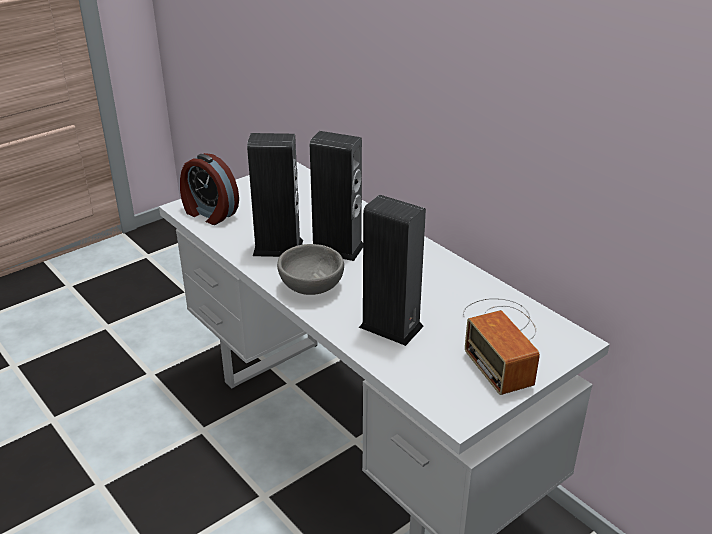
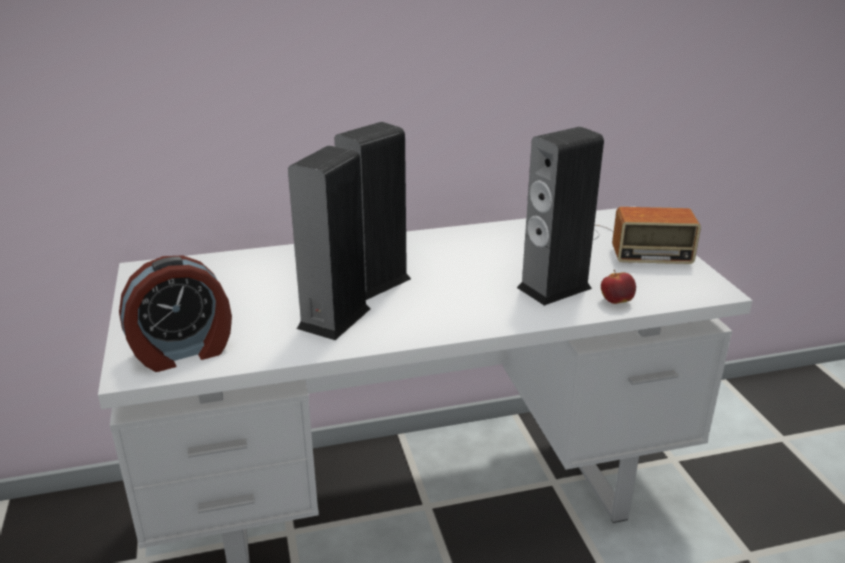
camera: 65 degrees left, 5 degrees down
(310, 286) = (440, 315): grey bowl -> none
(392, 362) = (616, 302): none -> apple

